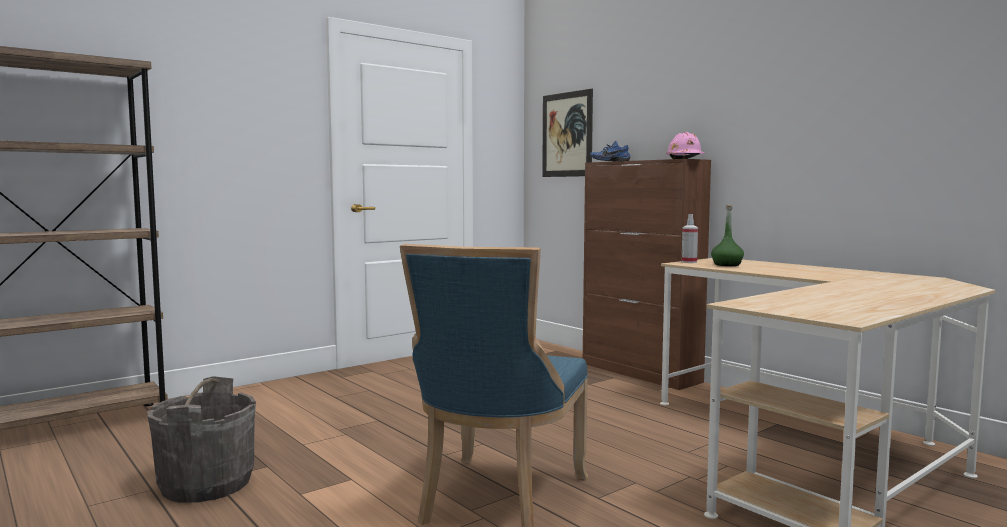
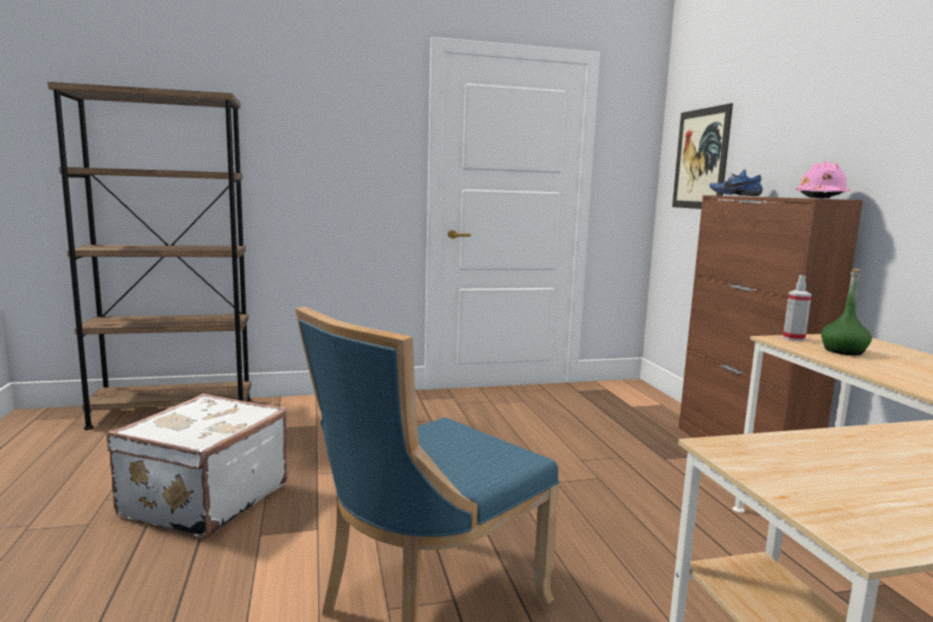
camera: 25 degrees right, 5 degrees up
(206, 484) = (203, 500): grey bucket -> white suitcase

